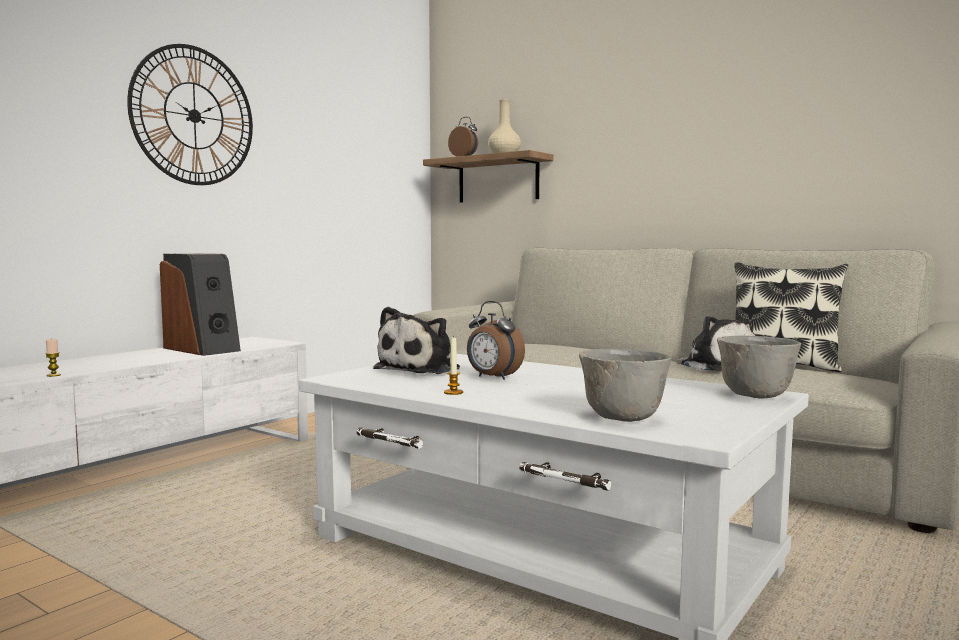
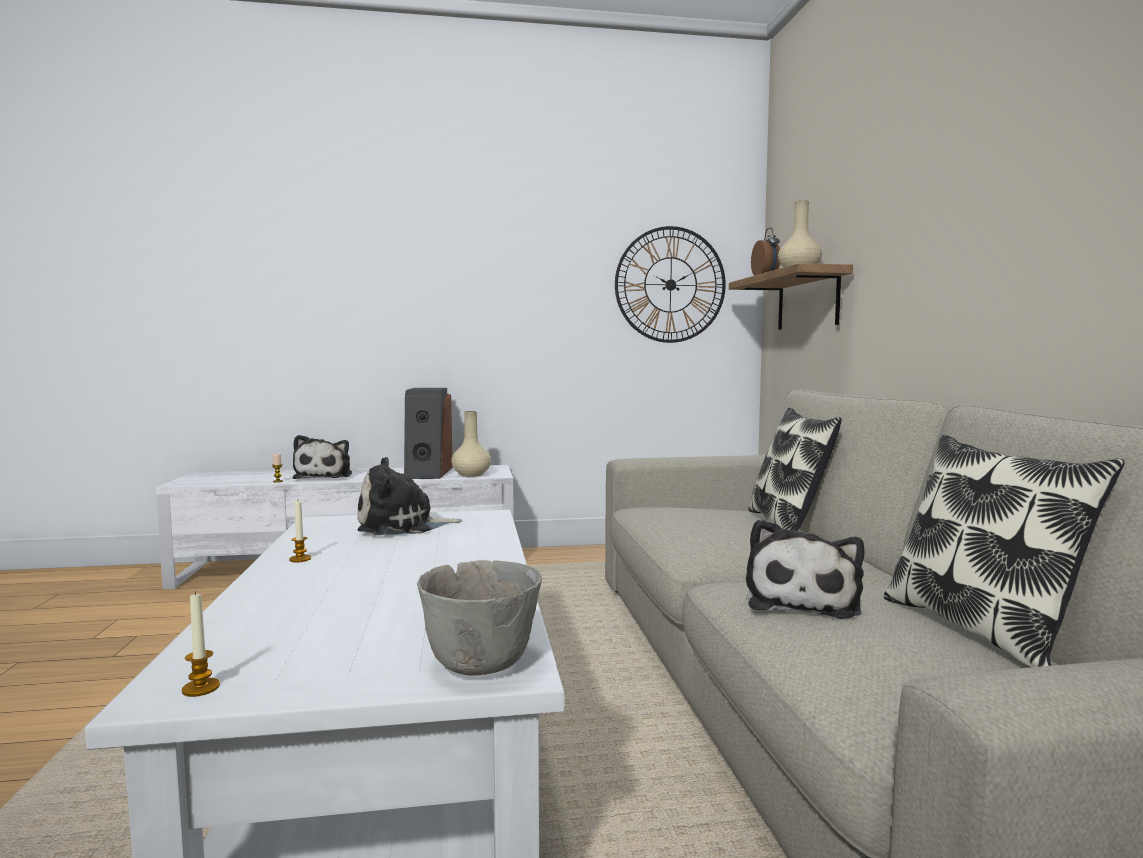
camera: 45 degrees right, 0 degrees up
(93, 365) = (325, 476): none -> plush toy
(194, 116) = (455, 266): wall clock -> wall clock (670, 285)
(258, 345) = (471, 475): none -> beige vase
(492, 377) = (398, 551): alarm clock -> none
(572, 345) = (788, 524): none -> pillow
(621, 418) = (240, 637): grey bowl -> none
(707, 431) = (201, 688): none -> candle

